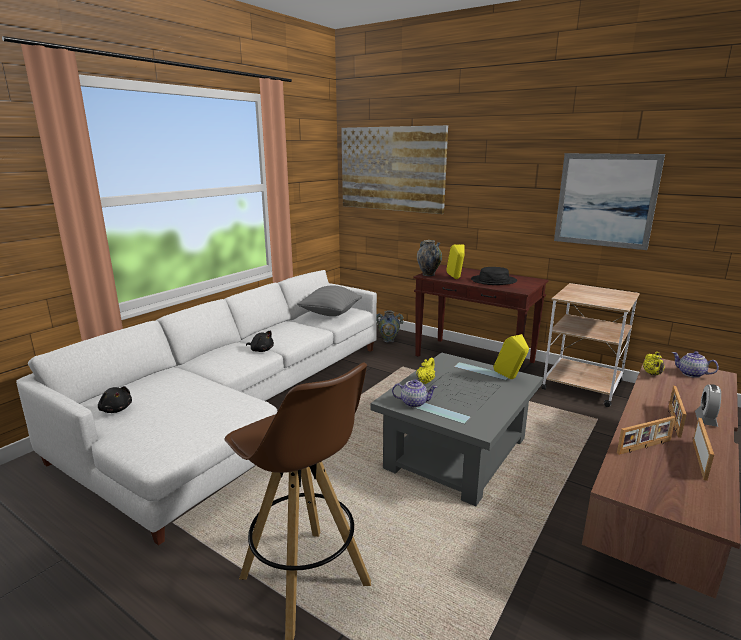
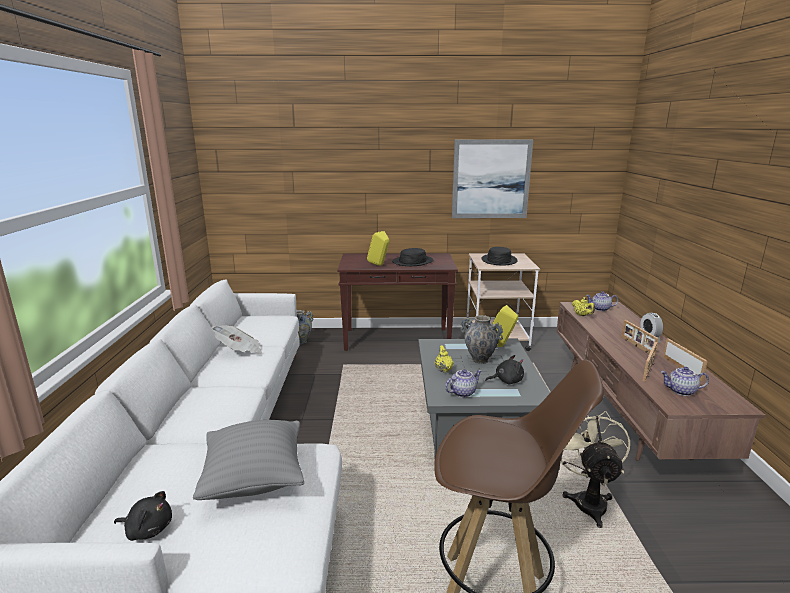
camera: 35 degrees left, 0 degrees up
(261, 350) = (237, 389): black plush toy -> black plush toy (506, 381)
(294, 326) = (239, 351): none -> newspaper
(330, 313) = (260, 327): grey pillow -> grey pillow (254, 479)
(392, 169) = (273, 158): picture -> none
(428, 274) = (348, 265): vase -> vase (480, 360)
(492, 555) = (588, 500): none -> beige fan
(591, 294) = (499, 260): none -> black hat
(652, 479) = (681, 391): none -> teapot

